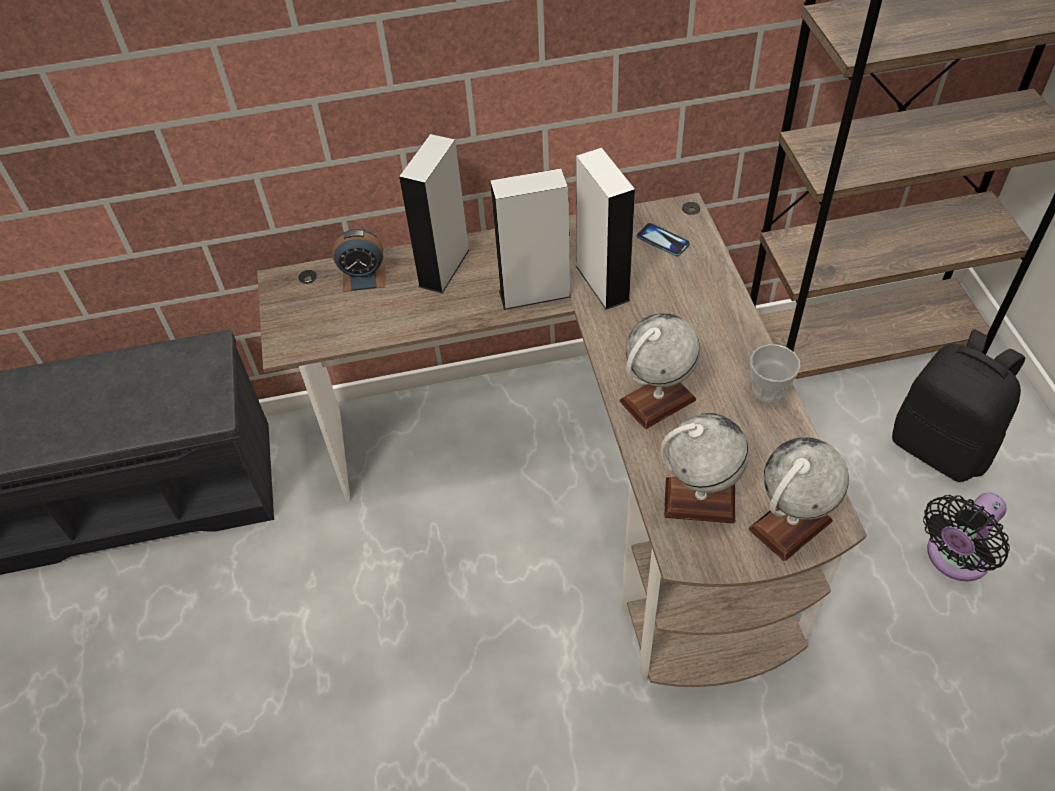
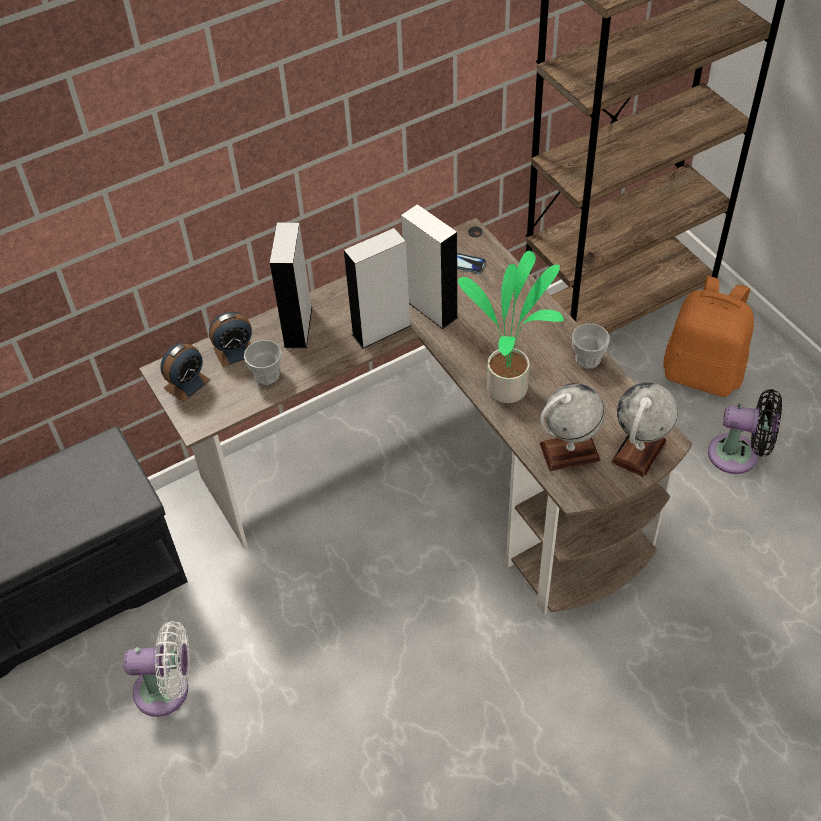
camera: 20 degrees left, 0 degrees up
(202, 633) = (167, 690): none -> white fan
(296, 300) = (187, 383): none -> alarm clock
(385, 312) = (267, 375): none -> cup
(657, 400) = (510, 388): globe -> potted plant
(941, 446) = (702, 373): black backpack -> orange backpack
(954, 558) = (738, 455): black fan -> black fan turned 105 degrees counterclockwise

